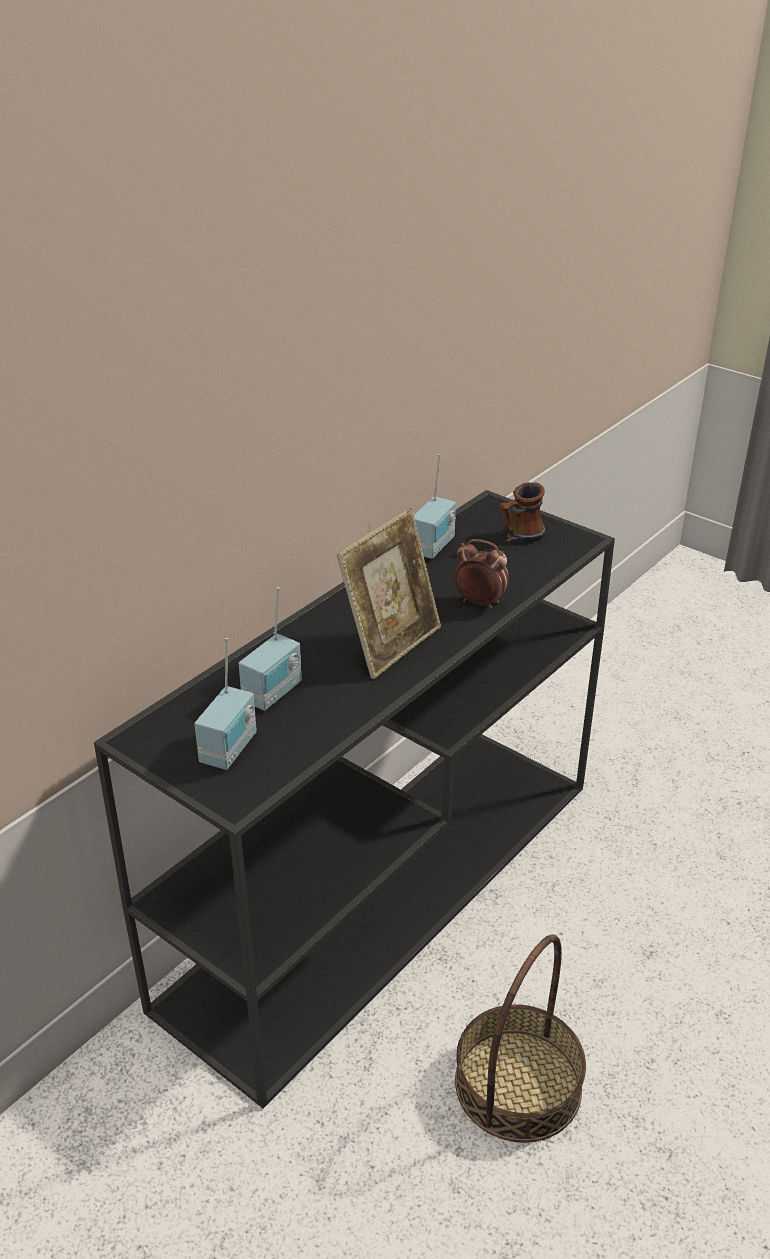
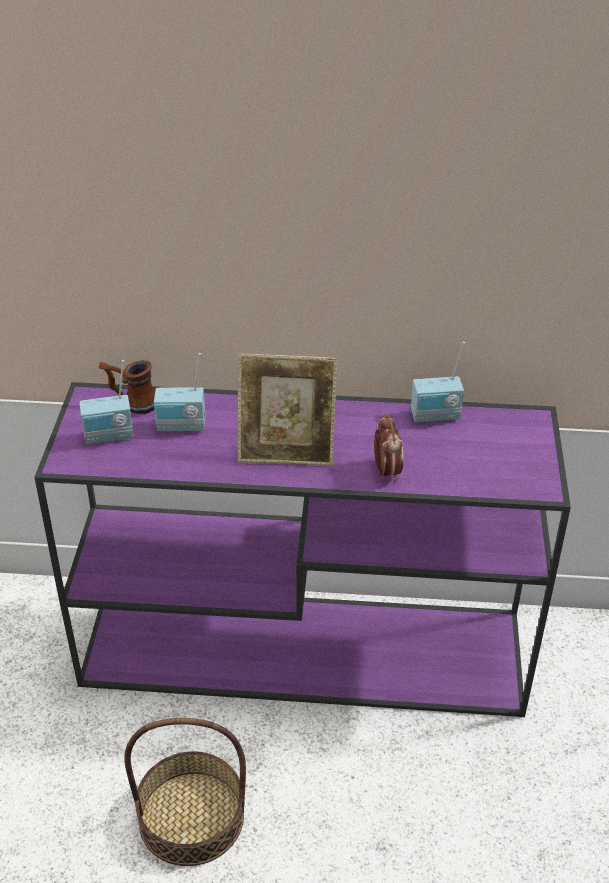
camera: 55 degrees right, 5 degrees up
(387, 886) = (308, 648): black console table -> purple console table
(518, 537) = (503, 452): mug -> mug (131, 402)

